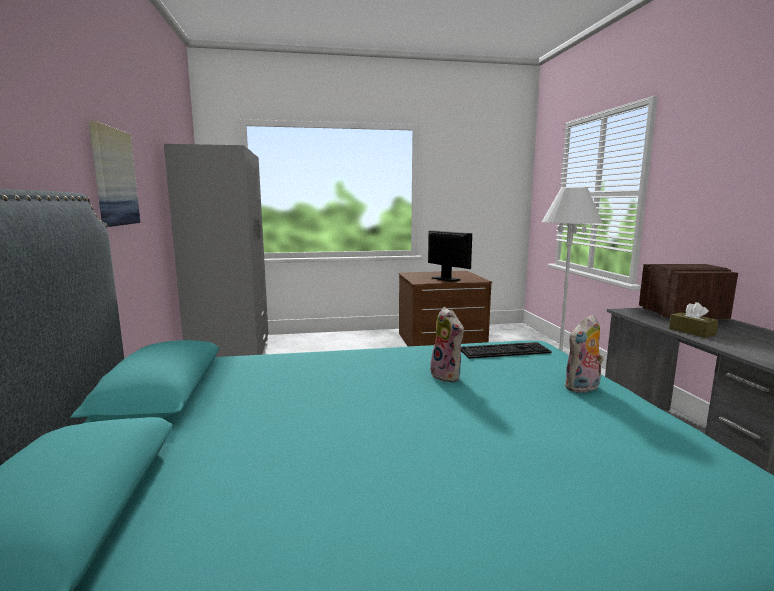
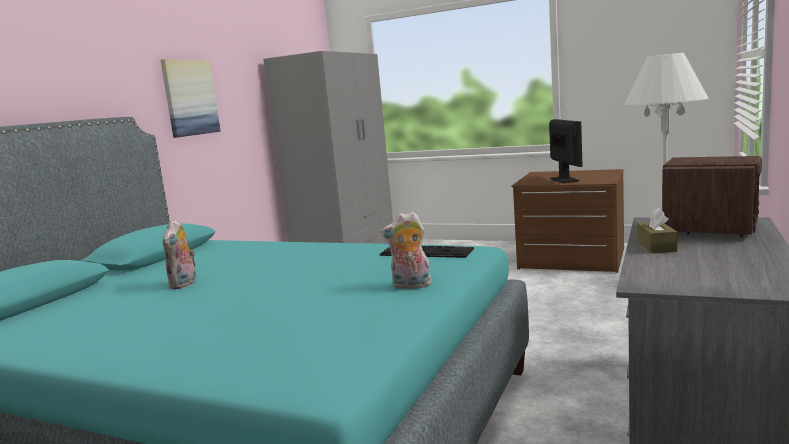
camera: 35 degrees right, 0 degrees up
(448, 376) = (330, 266): plush toy -> plush toy (184, 284)

